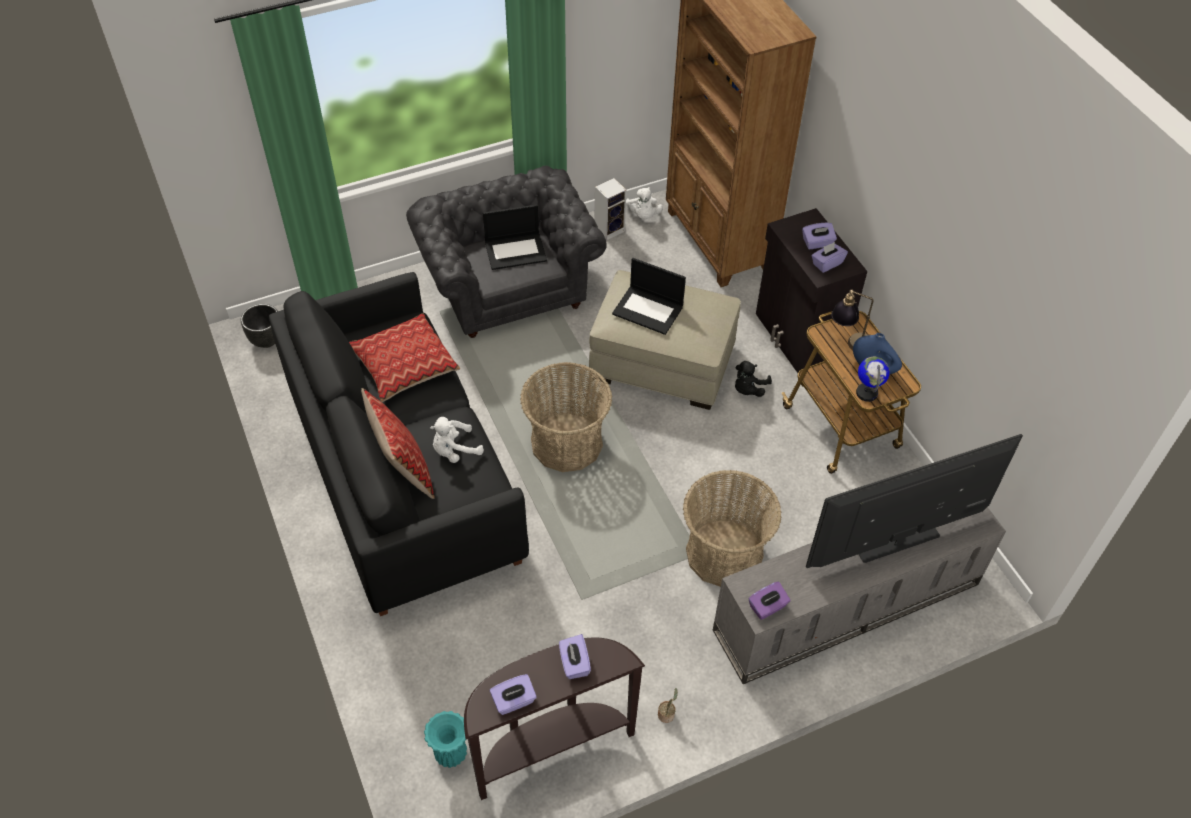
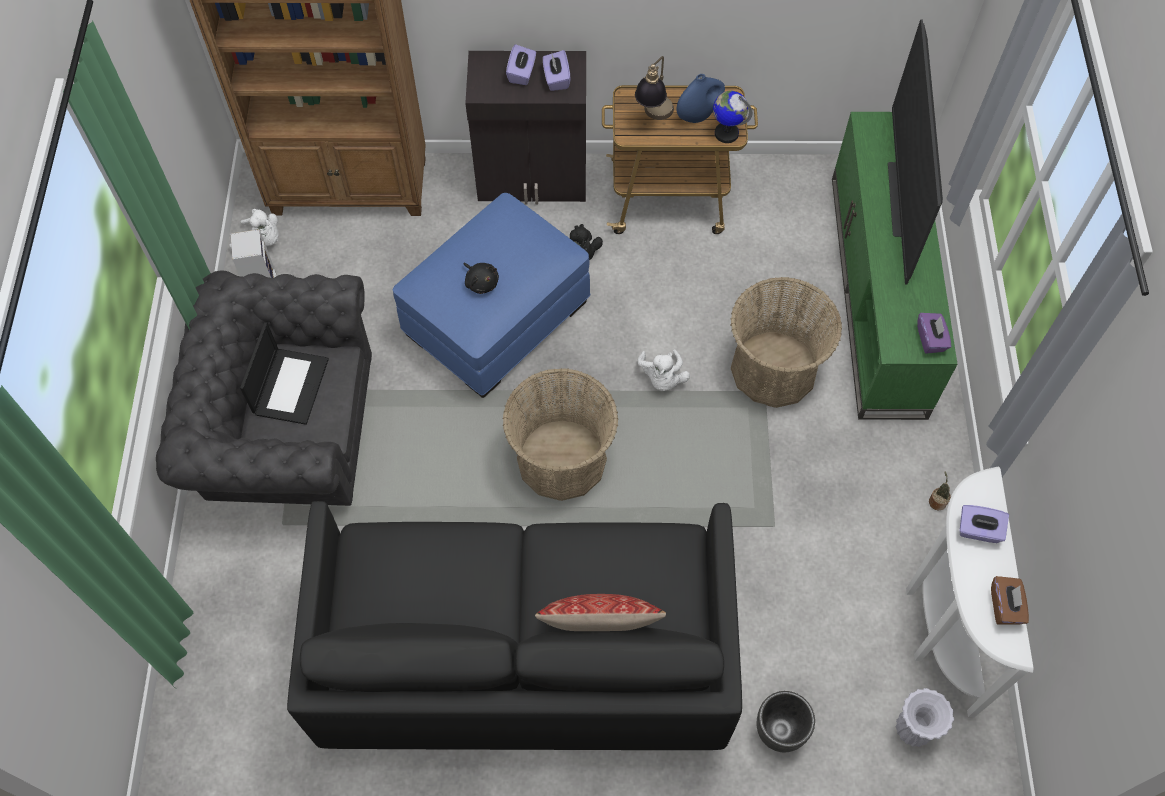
camera: 65 degrees left, 10 degrees up
(266, 340) = (206, 761): black planter -> black planter (779, 731)
(404, 364) = (433, 575): pillow -> none
(450, 755) = (913, 730): turquoise vase -> white vase
(454, 450) = (596, 563): white plush toy -> white plush toy (662, 378)
(514, 701) = (1005, 606): purple tissue box -> brown tissue box
(550, 747) = (937, 626): brown console table -> white console table
(648, 310) = (481, 282): laptop -> black plush toy
(663, 362) = (497, 317): beige ottoman -> blue ottoman
(846, 609) = (879, 294): grey tv stand -> green tv stand

